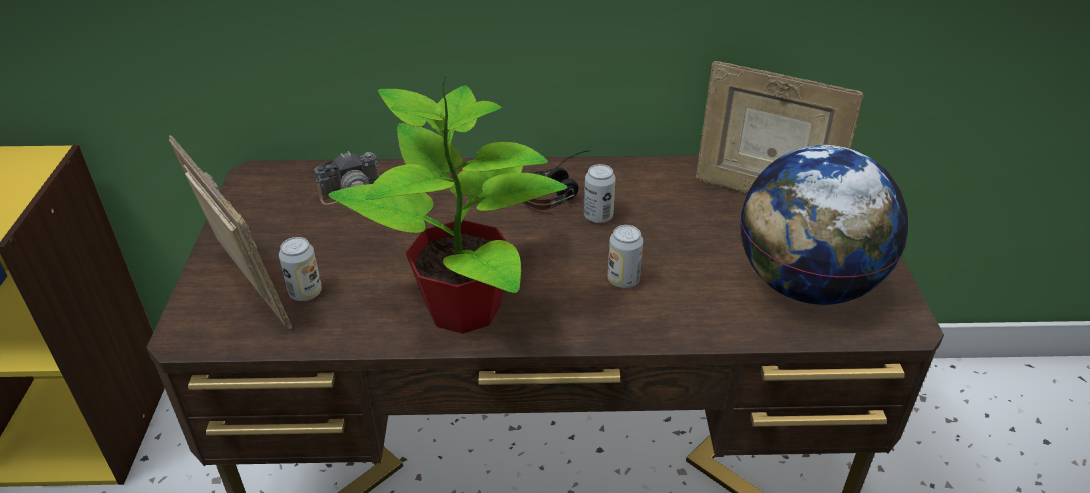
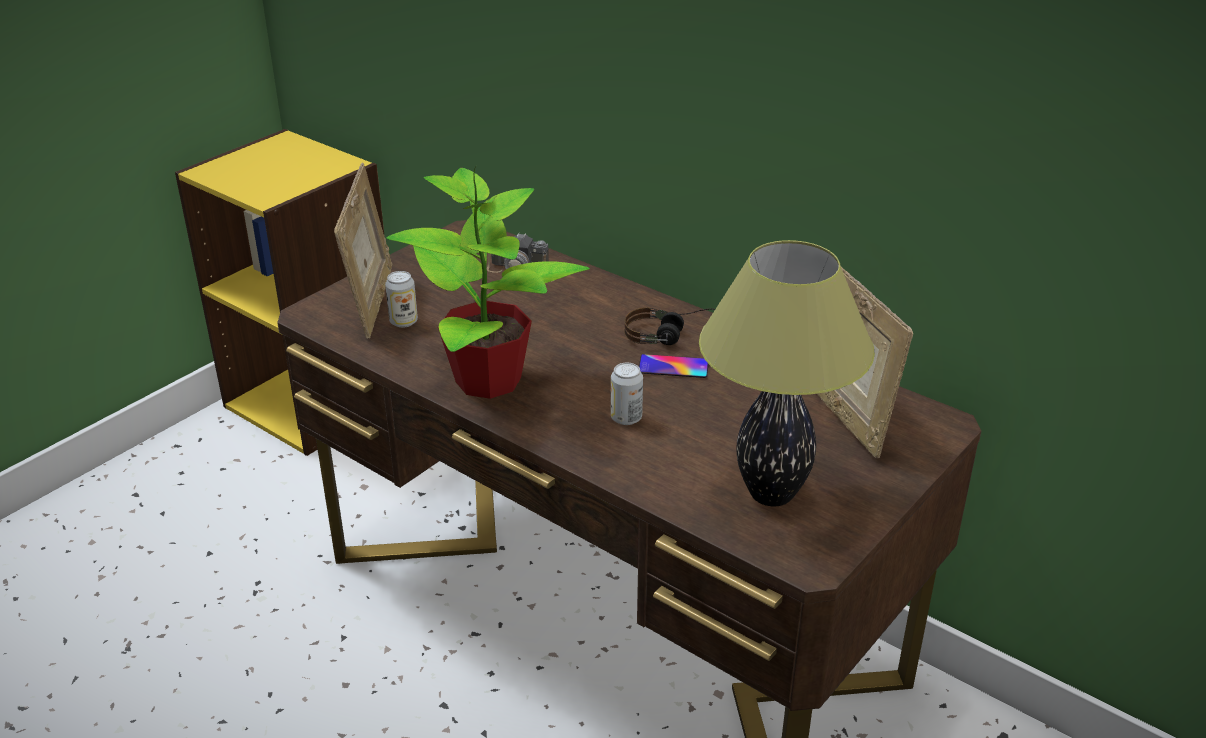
camera: 40 degrees right, 5 degrees down
(598, 216) = (673, 367): can -> phone
(805, 284) = (770, 494): globe -> table lamp

